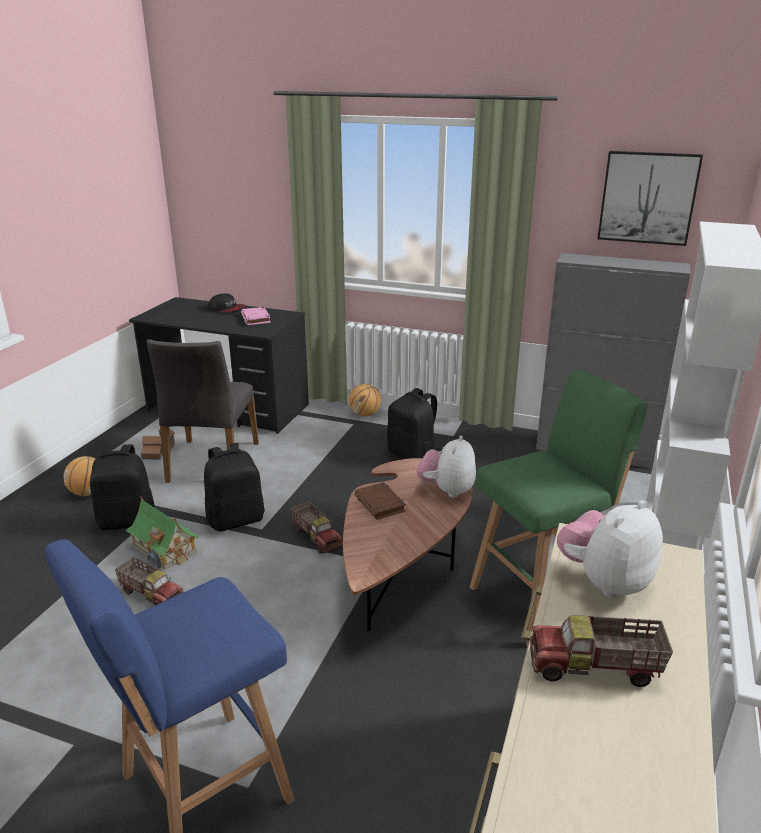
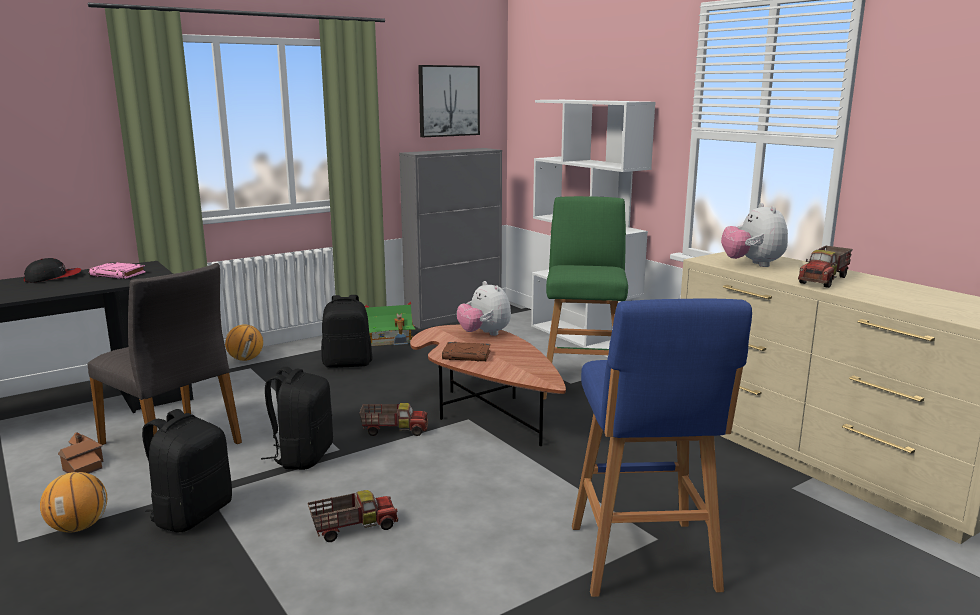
camera: 55 degrees left, 10 degrees down
(164, 549) = (287, 504): toy house -> toy house (389, 340)

